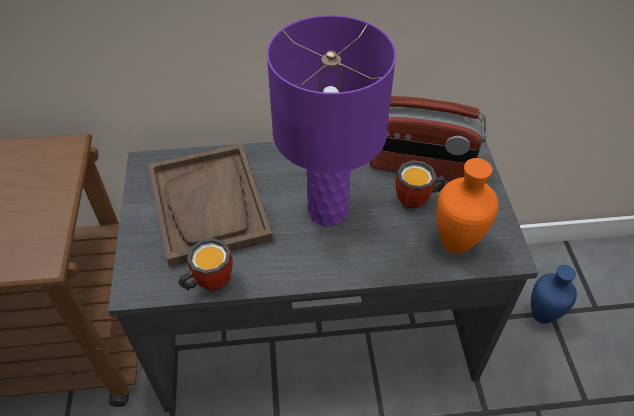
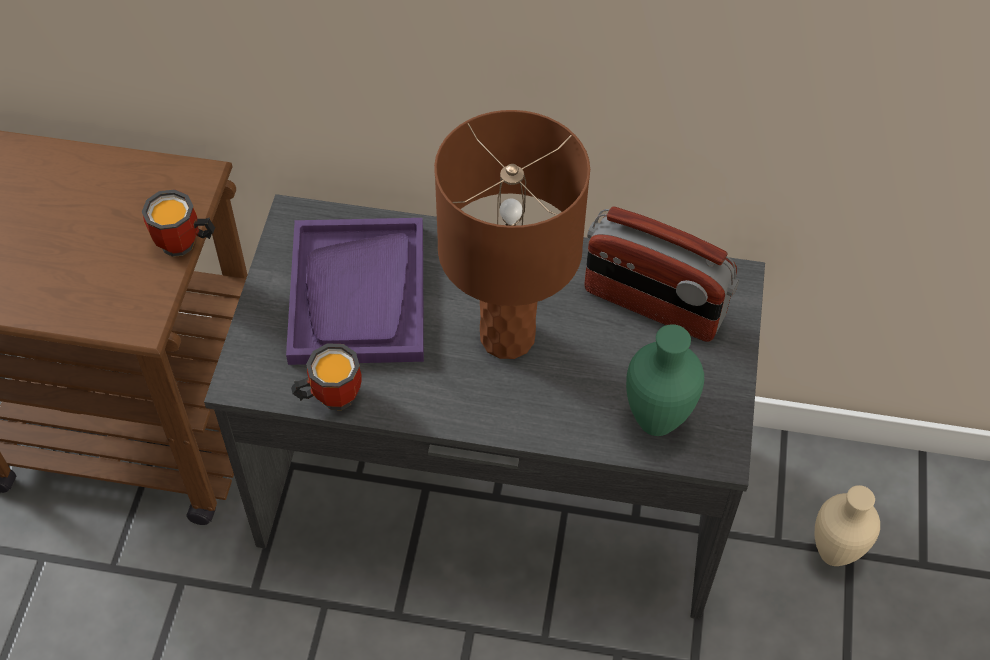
camera: 15 degrees right, 5 degrees up
(209, 205) = (358, 294): brown tray -> purple tray
(328, 210) = (508, 337): purple table lamp -> brown table lamp
(417, 202) = (629, 353): mug -> mug (184, 246)
(457, 243) = (658, 422): orange vase -> green vase
(543, 316) = (834, 555): blue vase -> beige vase

